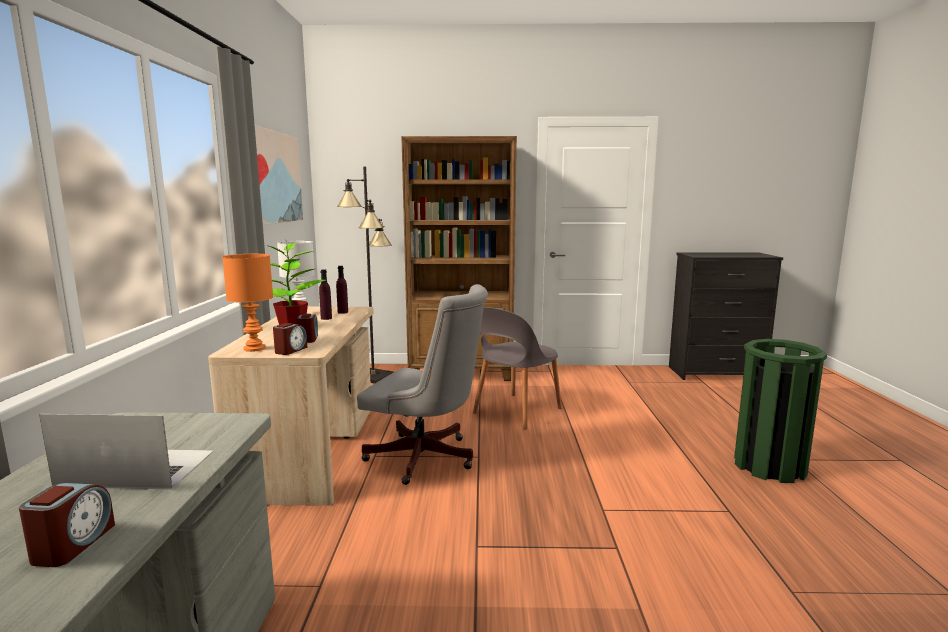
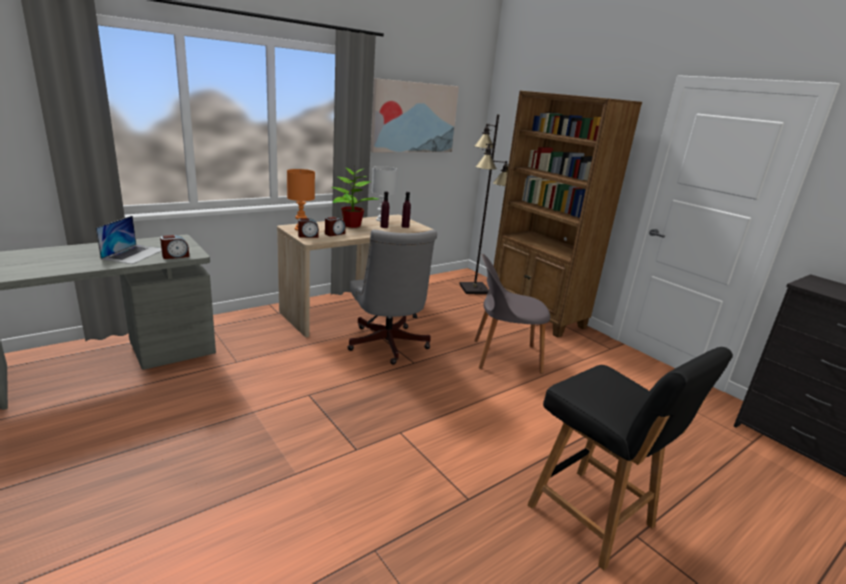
camera: 50 degrees right, 10 degrees up
(73, 544) = (72, 264): alarm clock -> alarm clock (175, 256)
(137, 468) = (134, 254): laptop -> laptop turned 45 degrees clockwise
(769, 466) = (593, 518): green trash can -> black chair

